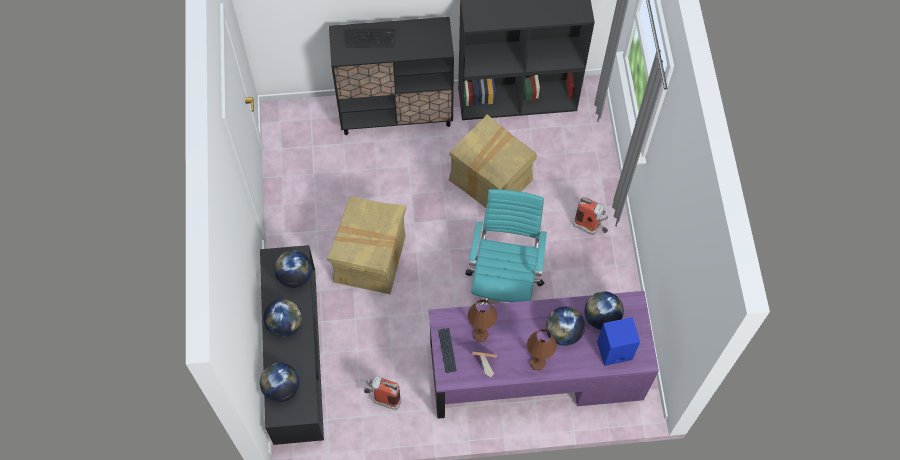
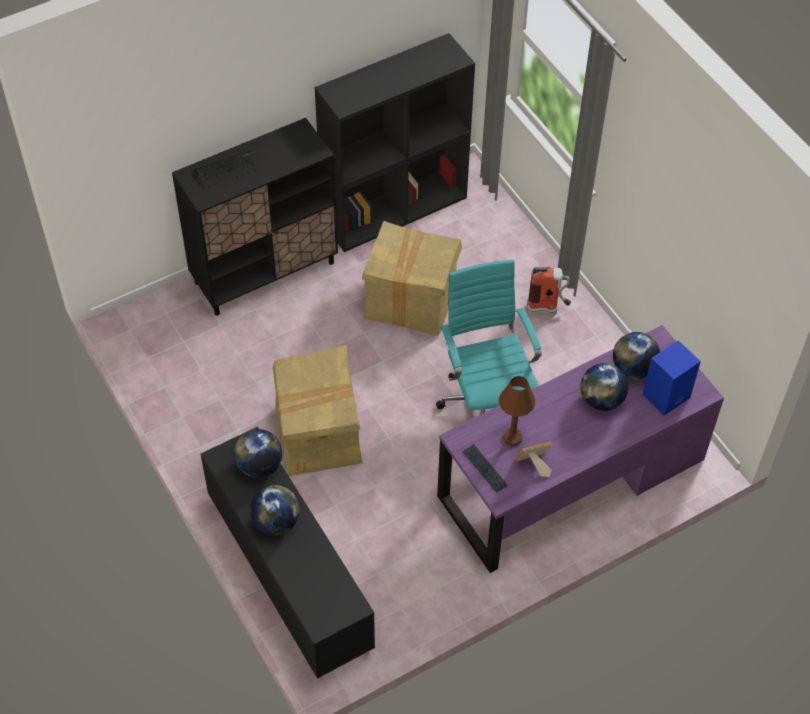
camera: 25 degrees left, 10 degrees down
(282, 388) = (310, 592): globe -> none
(382, 399) = (415, 579): fire extinguisher -> none
(537, 363) = (591, 441): brown table lamp -> none

